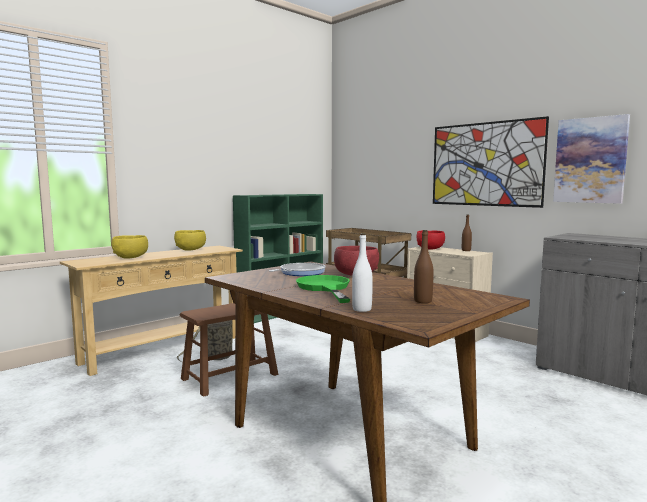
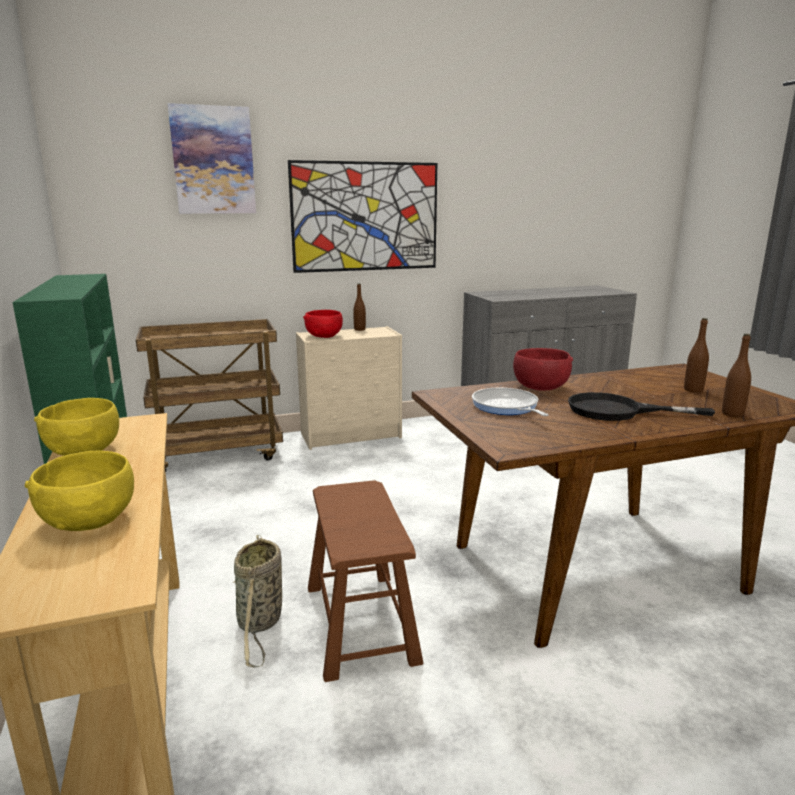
camera: 65 degrees left, 10 degrees up
(325, 288) = (618, 411): green frying pan -> black frying pan
(362, 309) = (732, 414): white bottle -> brown bottle
(590, 160) = (476, 215): picture -> picture (213, 160)

